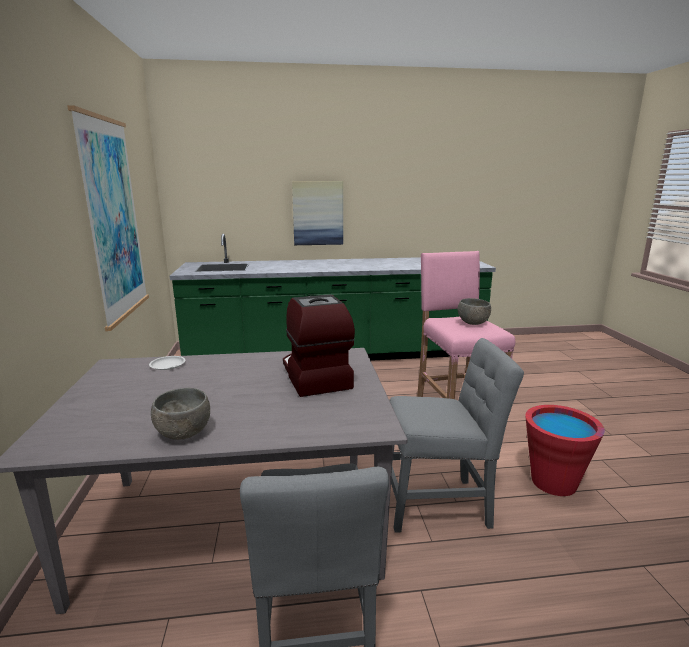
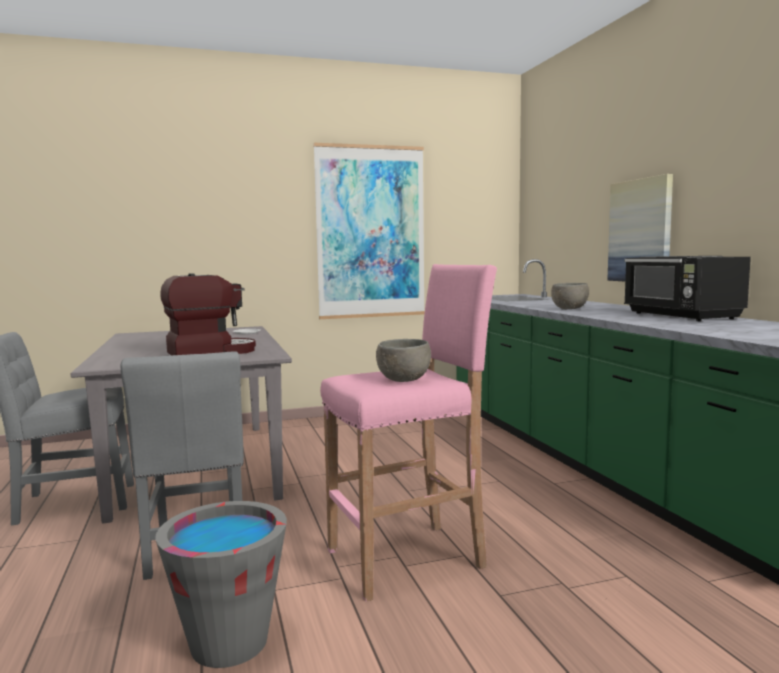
camera: 80 degrees right, 10 degrees down
(183, 433) = (126, 344): grey bowl -> grey bowl (569, 309)
(383, 261) = (681, 316): none -> black microwave
(553, 482) = (229, 643): red bucket -> grey bucket

